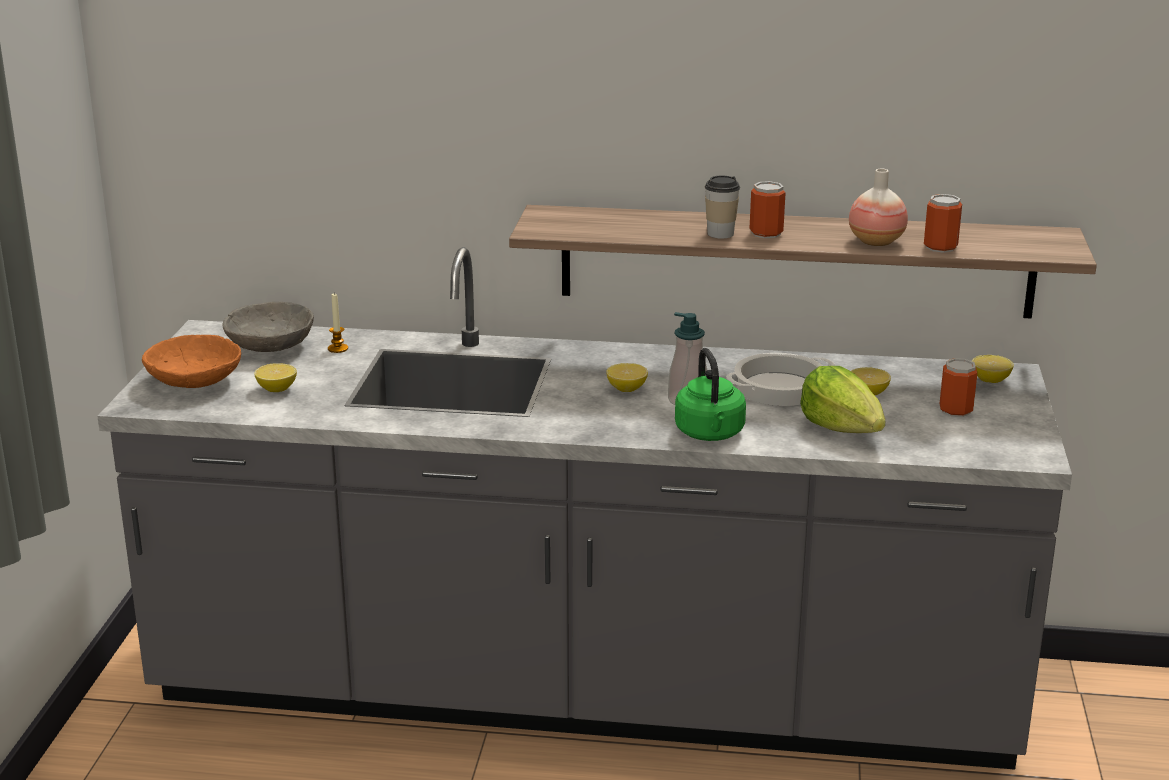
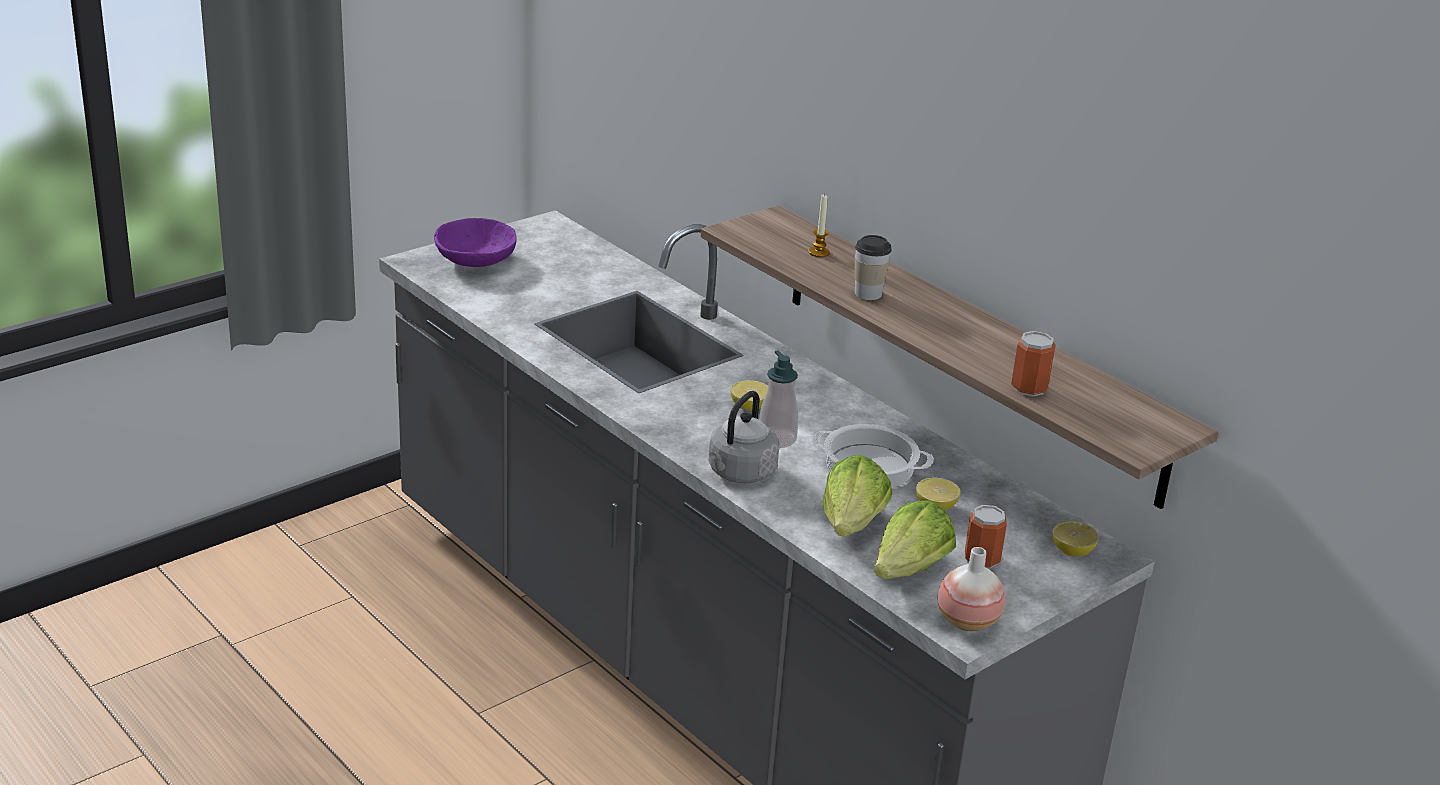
camera: 40 degrees right, 5 degrees up
(194, 381) = (475, 260): orange bowl -> purple bowl
(270, 346) = (569, 254): grey bowl -> none
(276, 389) = (514, 290): lemon -> none
(338, 349) = (609, 277): candle -> candle (819, 252)
(710, 434) = (739, 474): green kettle -> grey kettle
(766, 233) = (906, 309): can -> none
(876, 242) = (983, 358): vase -> vase (967, 621)
(931, 438) = (910, 569): none -> lettuce

